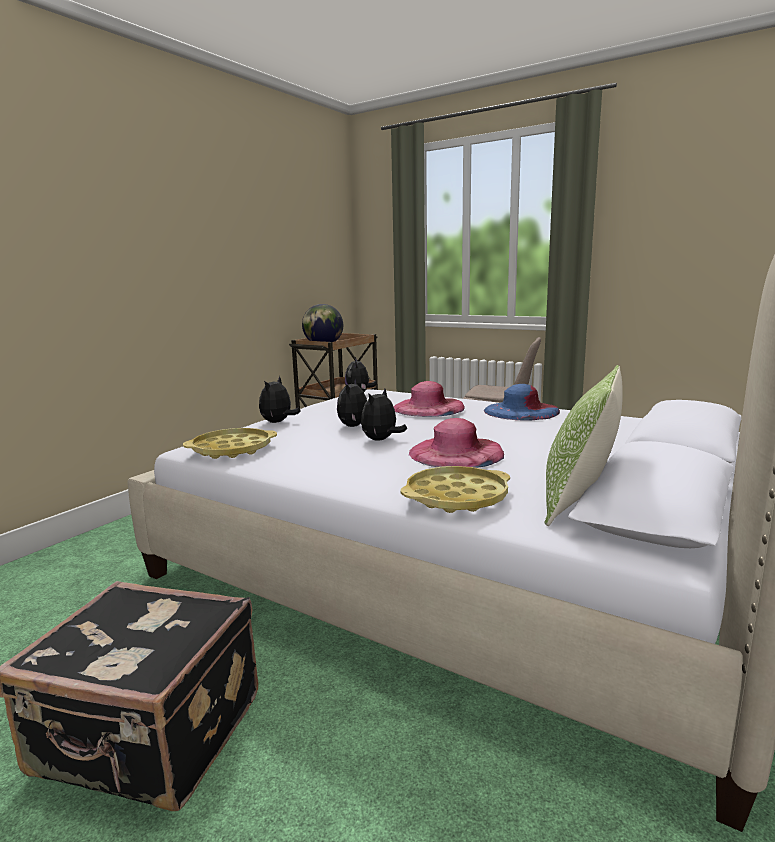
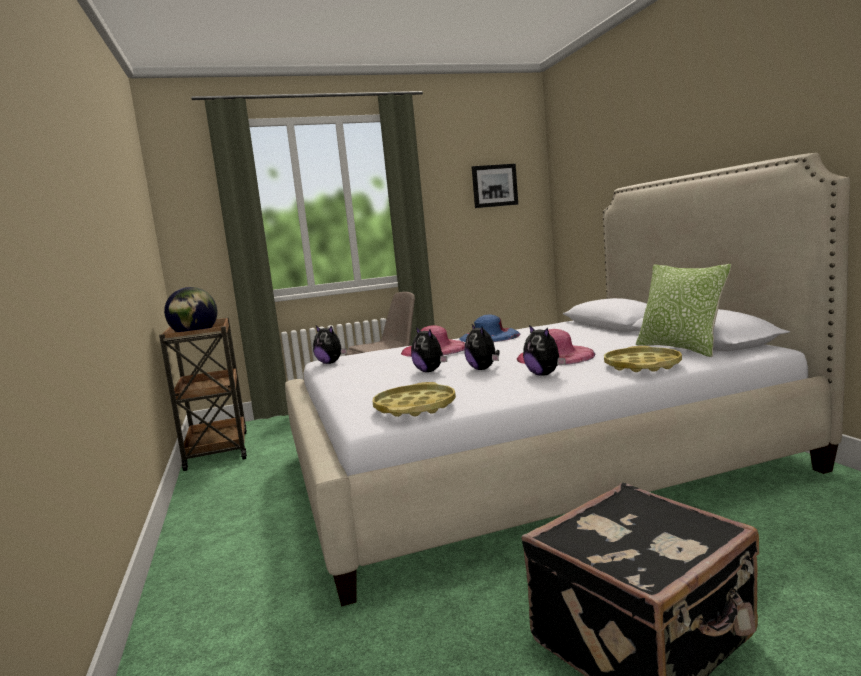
camera: 50 degrees left, 5 degrees down
(278, 422) = (358, 389): plush toy -> plush toy (544, 374)
(717, 208) = (494, 186): none -> picture

